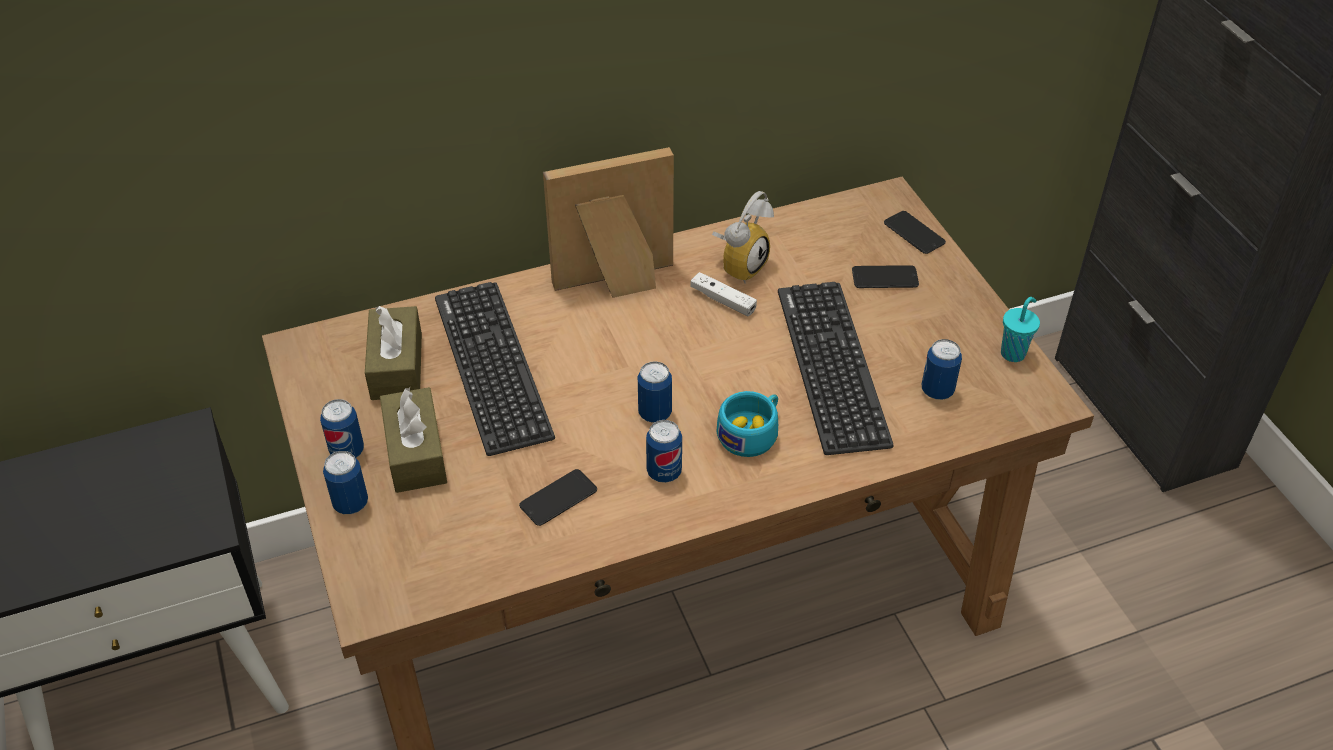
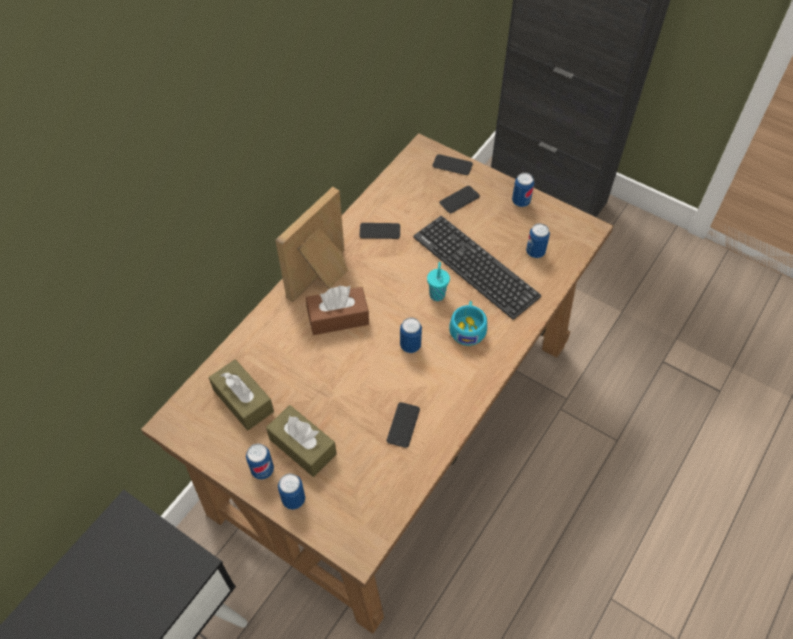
camera: 35 degrees left, 10 degrees up
(492, 366) = (299, 369): keyboard -> none
(593, 335) = (338, 317): none -> brown tissue box
(664, 472) = (443, 377): can -> can (521, 201)
(723, 300) = (389, 258): white game controller -> none
(740, 265) = (380, 231): alarm clock -> phone
(1013, 353) = (553, 210): turquoise cup -> turquoise cup (437, 294)

